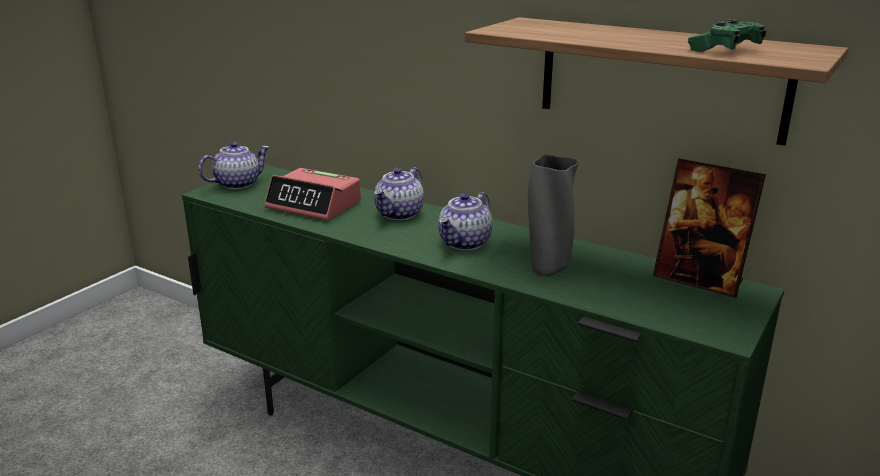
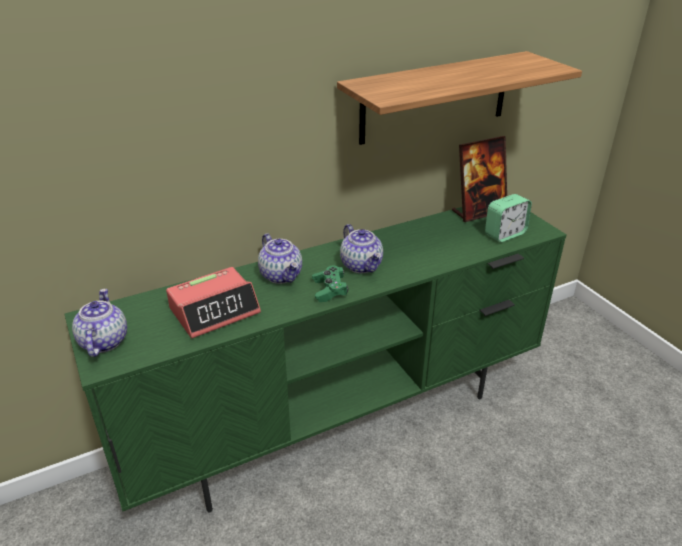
camera: 60 degrees left, 10 degrees up
(548, 270) = (429, 251): grey vase -> none
(666, 309) = (505, 234): none -> alarm clock
(725, 50) = (515, 71): green game controller -> green game controller (329, 290)

